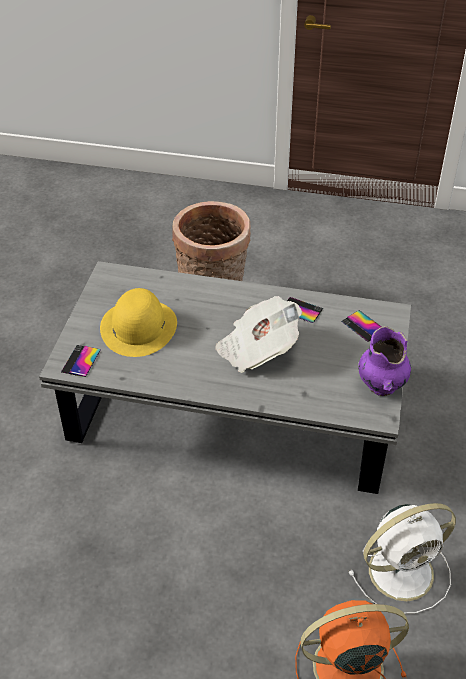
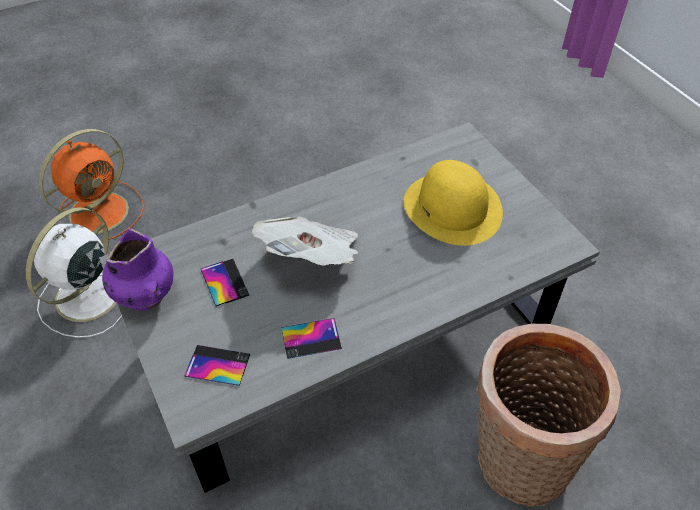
camera: 140 degrees right, 5 degrees up
(81, 361) = (455, 150): phone -> phone (224, 282)

